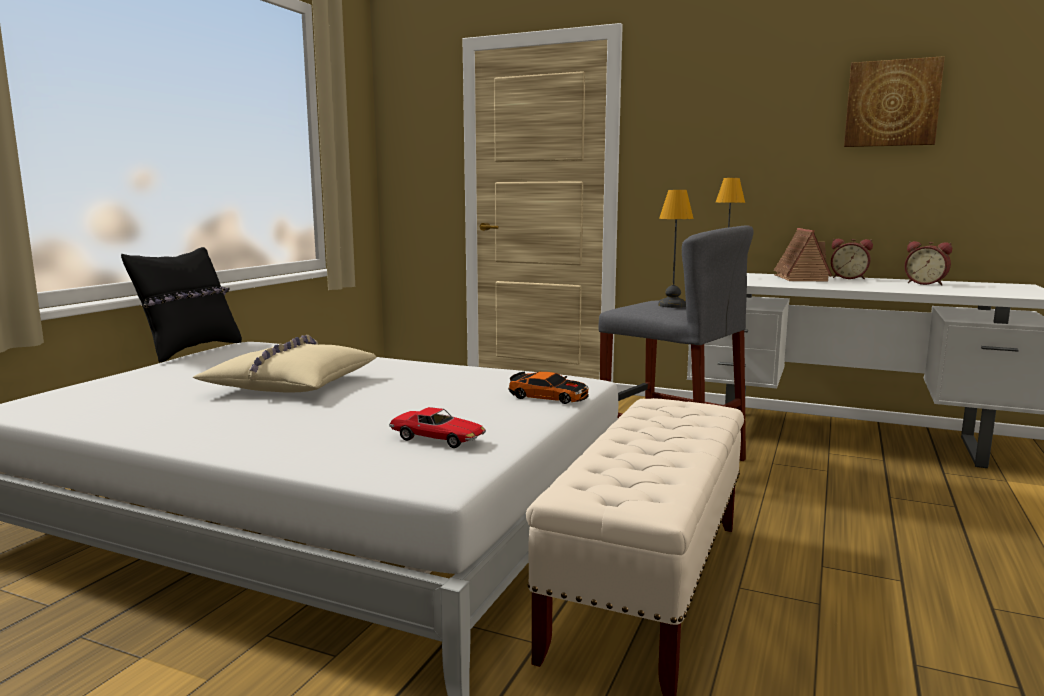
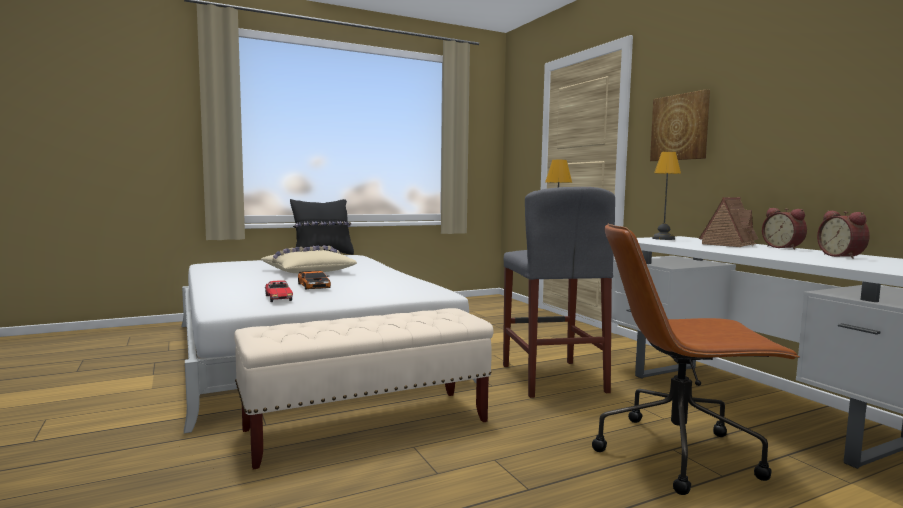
camera: 40 degrees right, 5 degrees down
(549, 396) = (394, 294): toy car -> toy car (315, 286)
(892, 103) = (841, 70): picture -> picture (680, 127)
(900, 498) = (679, 453): none -> brown office chair

